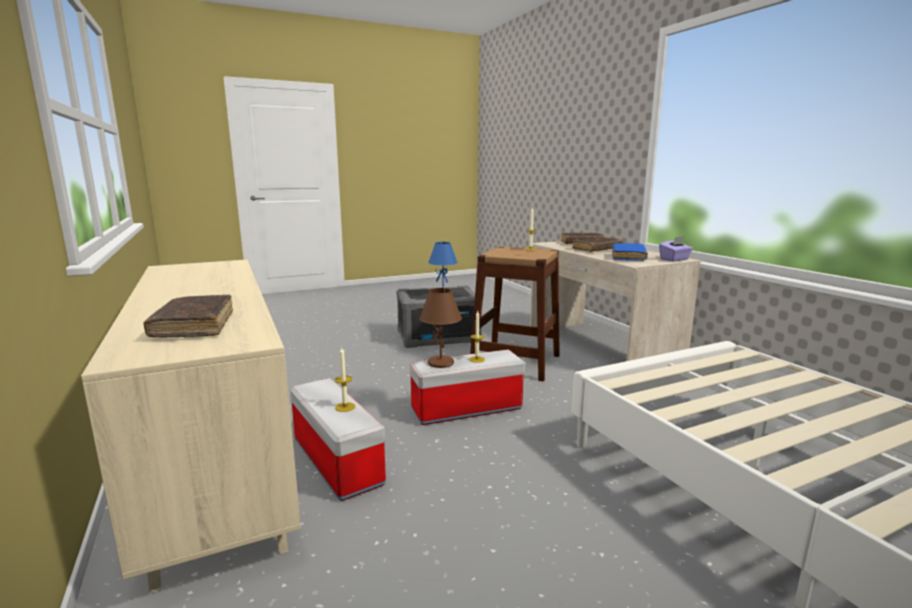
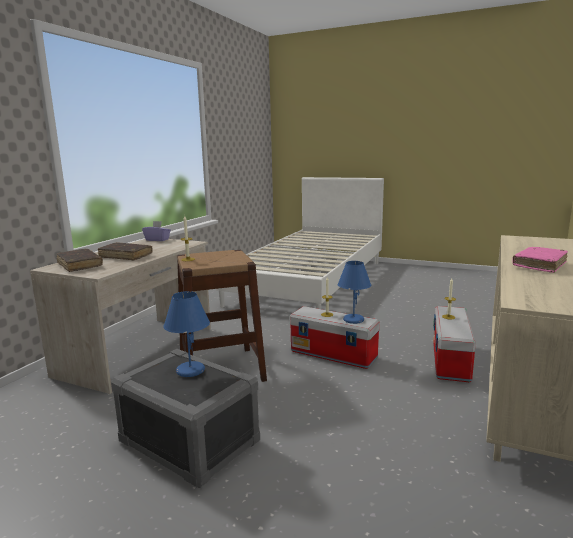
camera: 130 degrees left, 0 degrees up
(194, 326) = (543, 246): brown book -> none
(212, 290) = (539, 265): none -> pink book
(441, 363) = (353, 320): brown table lamp -> blue table lamp
(628, 257) = (163, 246): blue book -> none

